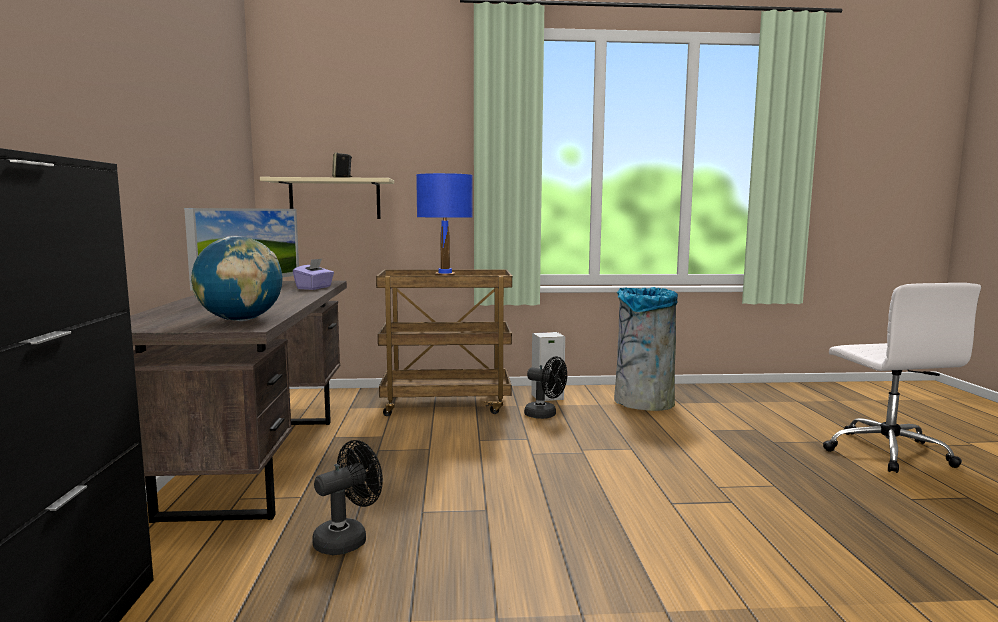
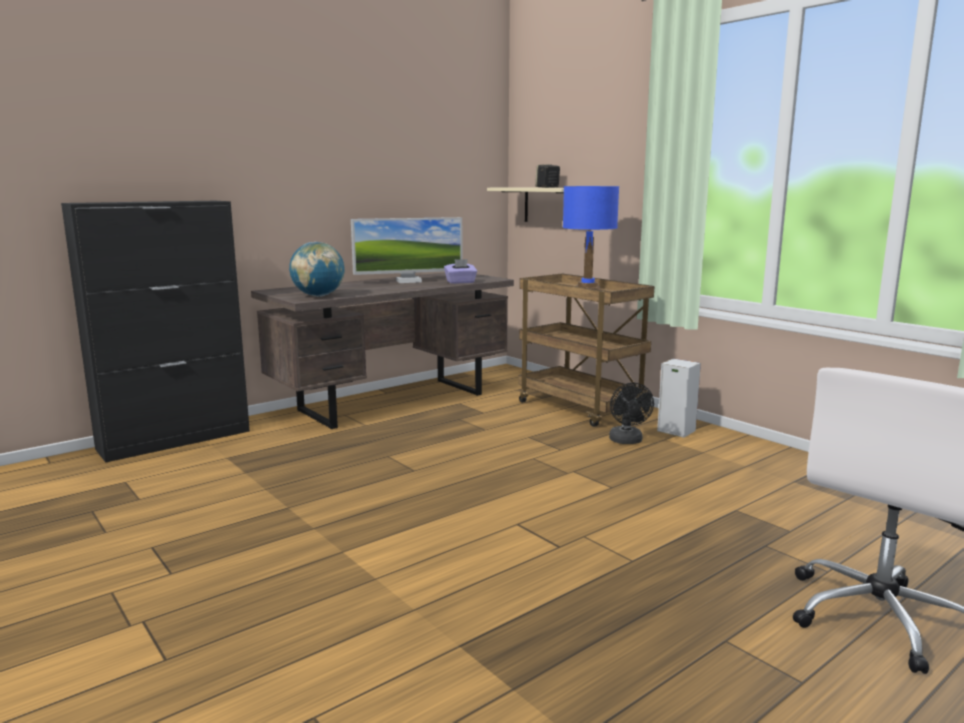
camera: 55 degrees right, 5 degrees up
(347, 539) = (331, 450): black fan -> none
(643, 403) = (751, 467): grey trash can -> none

